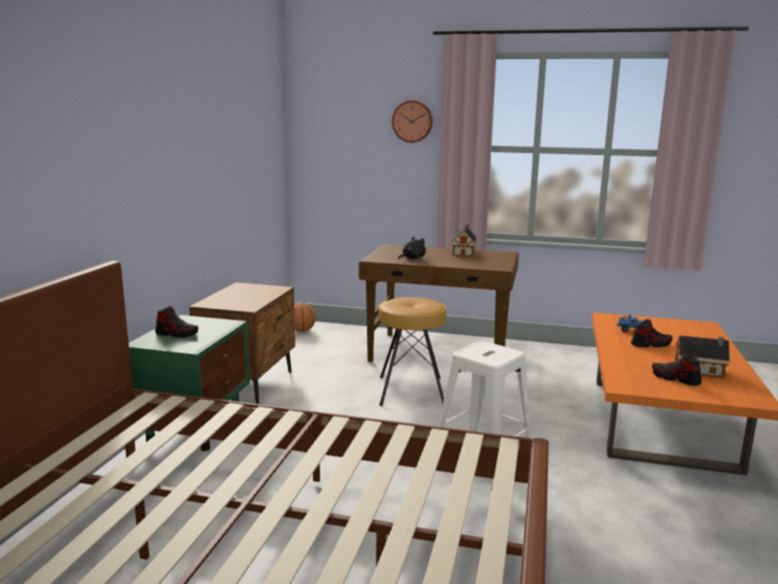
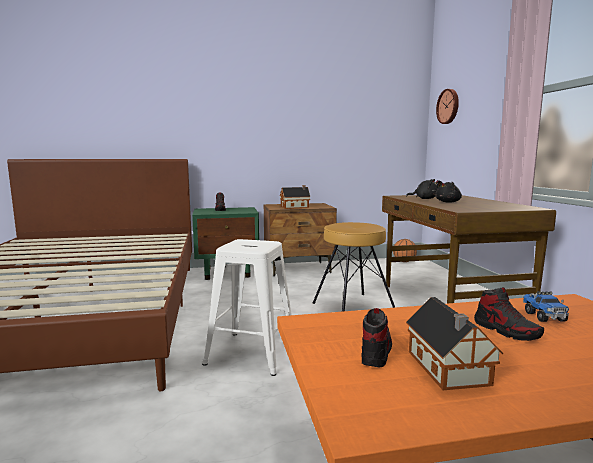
camera: 65 degrees right, 5 degrees down
(412, 121) = (497, 73): wall clock -> wall clock (448, 106)
(447, 259) = (448, 202): none -> black plush toy
(464, 252) = (492, 202): toy house -> toy house (295, 207)

